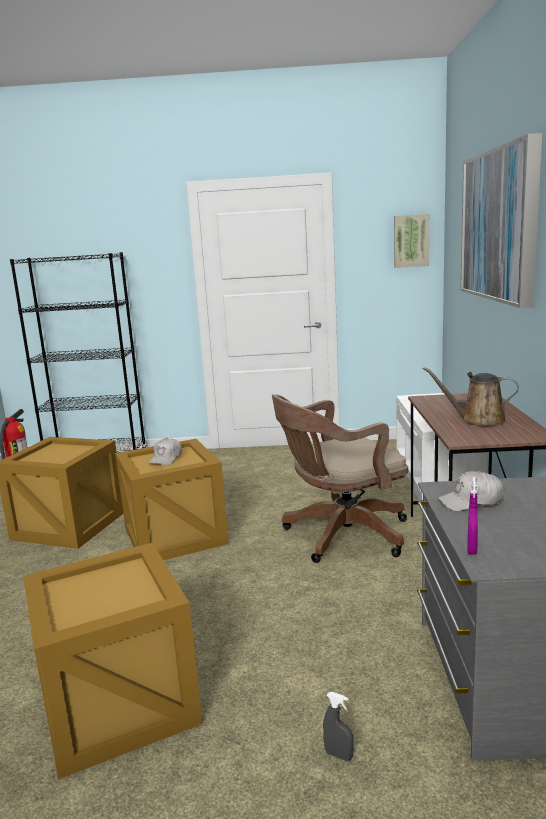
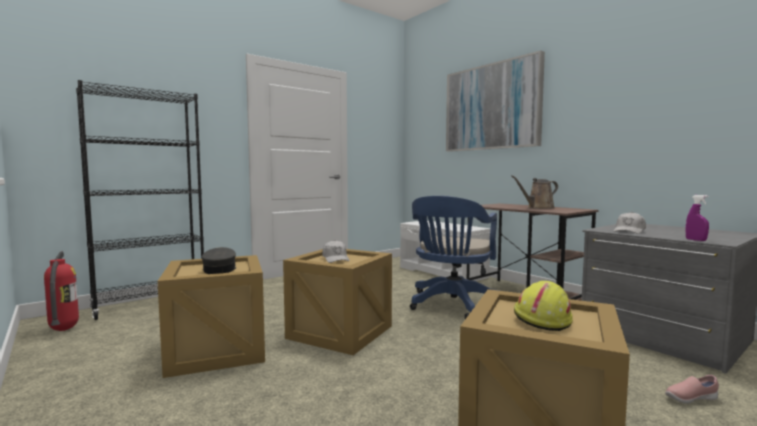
camera: 40 degrees left, 10 degrees down
(60, 455) = (220, 270): none -> grey cap
(104, 592) = (542, 319): none -> yellow hard hat
(338, 755) = (690, 399): grey spray bottle -> pink shoe
(341, 535) = (452, 305): brown office chair -> blue office chair
(411, 241) = (388, 126): picture -> none

